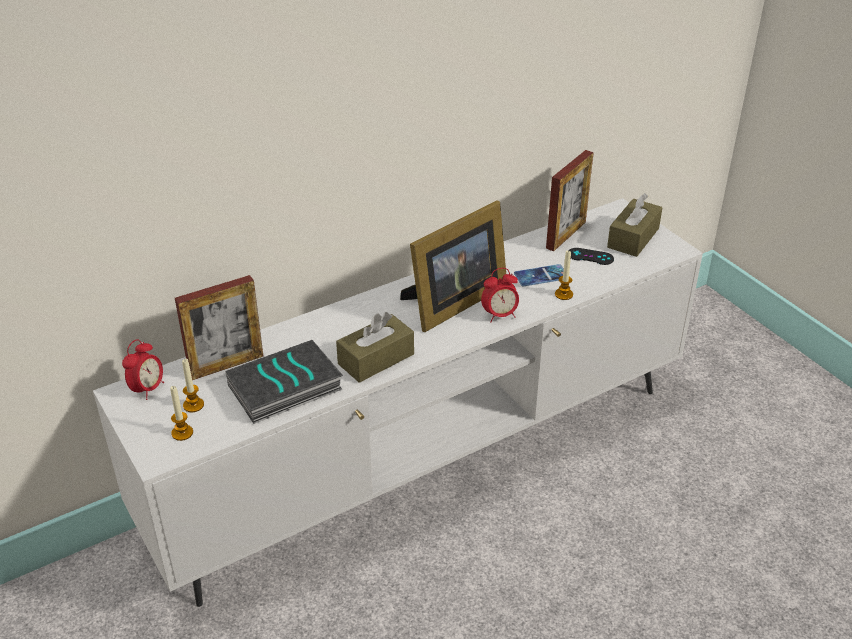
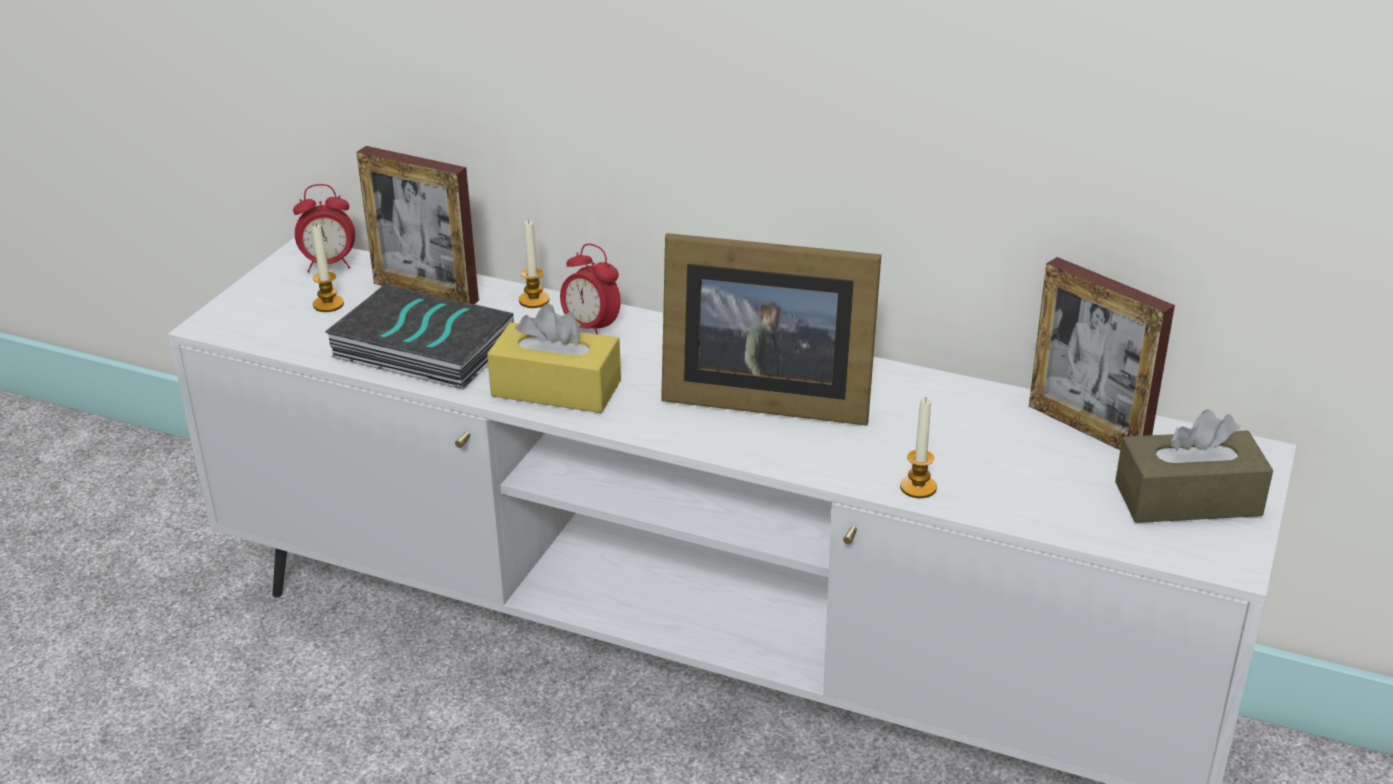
camera: 55 degrees right, 5 degrees down
(182, 433) = (271, 319): candle -> candle (534, 300)
(376, 359) = (556, 388): brown tissue box -> yellow tissue box
(500, 315) = (783, 449): alarm clock -> alarm clock (591, 329)
(541, 276) = (938, 447): phone -> none
(566, 235) = (1087, 428): picture frame -> picture frame turned 45 degrees clockwise
(590, 256) = (1062, 475): black game controller -> none

